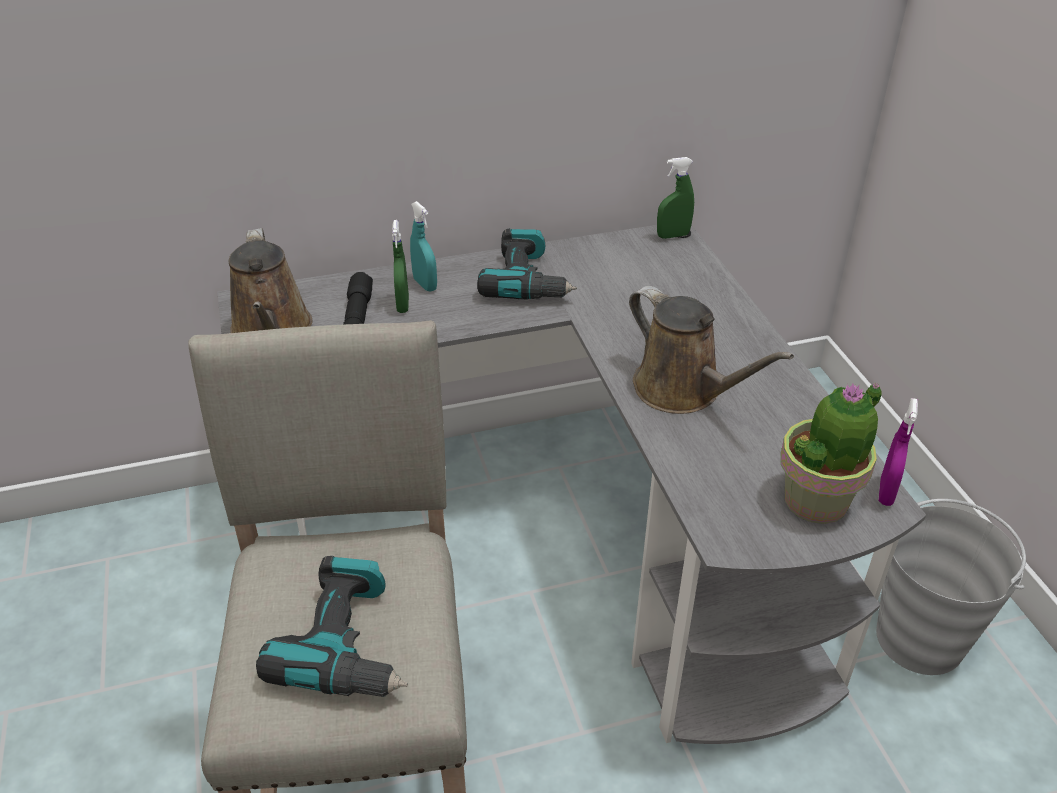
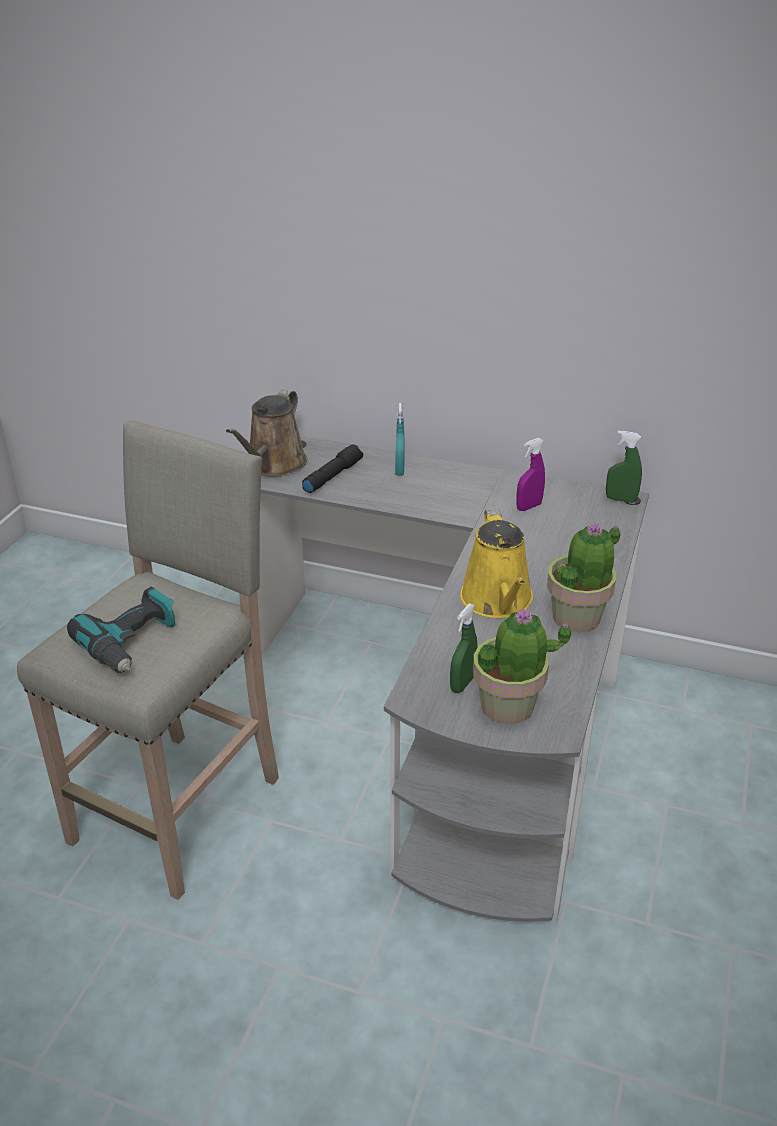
camera: 35 degrees right, 5 degrees down
(403, 305) = (371, 477): green spray bottle -> green spray bottle (462, 684)
(528, 281) = (473, 492): power drill -> none
(683, 390) = (498, 601): brown watering can -> yellow watering can
(769, 373) = (577, 617): none -> potted plant
(886, 492) = (566, 725): purple spray bottle -> purple spray bottle (528, 507)
(920, 639) = (664, 924): grey bucket -> none

